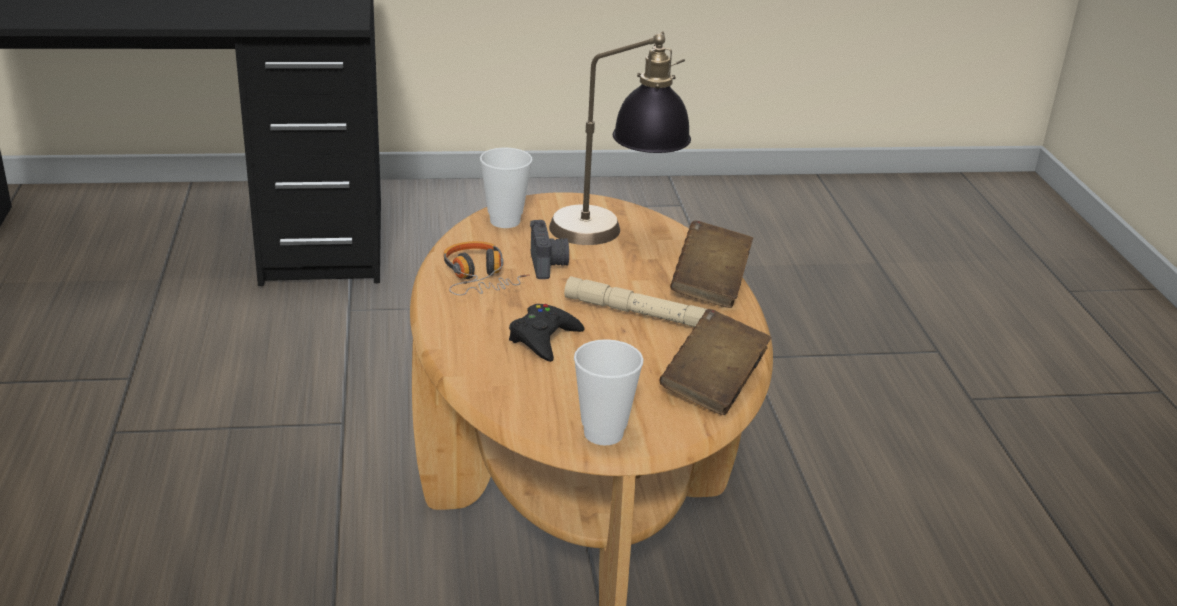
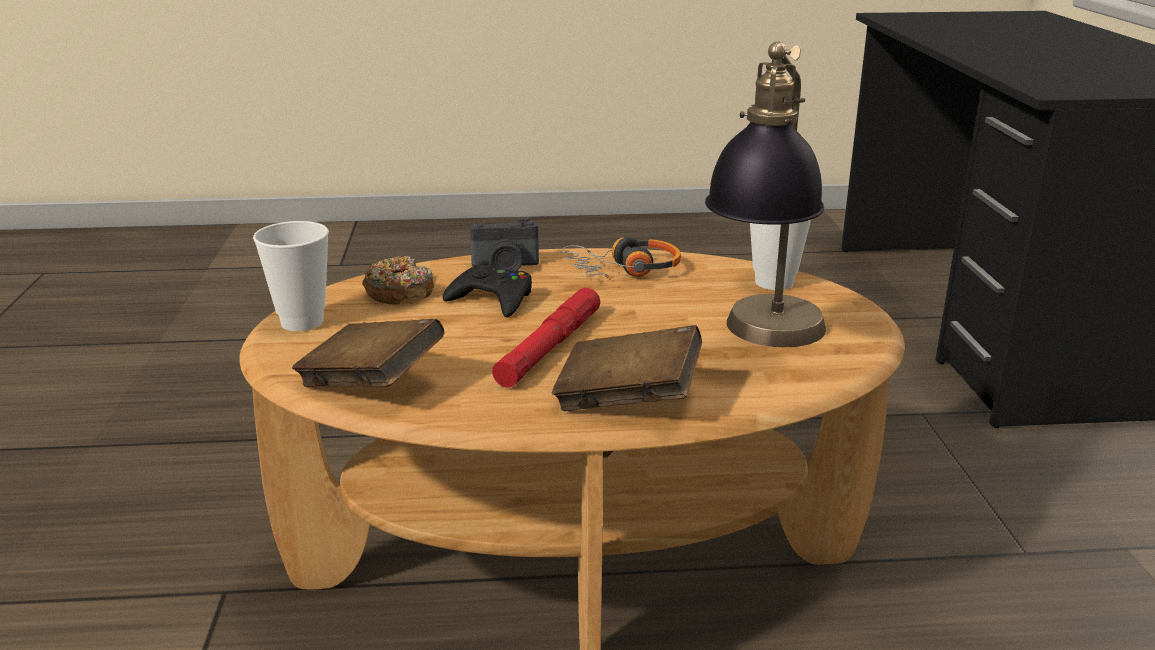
camera: 95 degrees right, 5 degrees down
(529, 387) = (398, 292): none -> donut
(548, 264) = (665, 303): camera -> camera (505, 267)
(635, 312) = (549, 347): beige flashlight -> red flashlight

